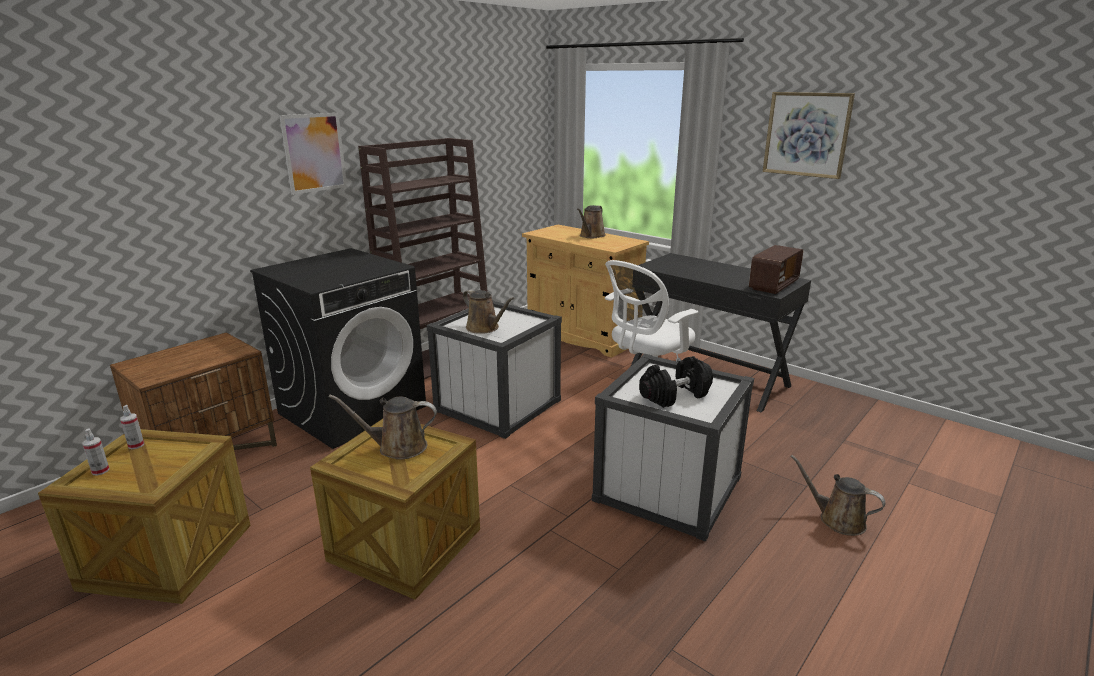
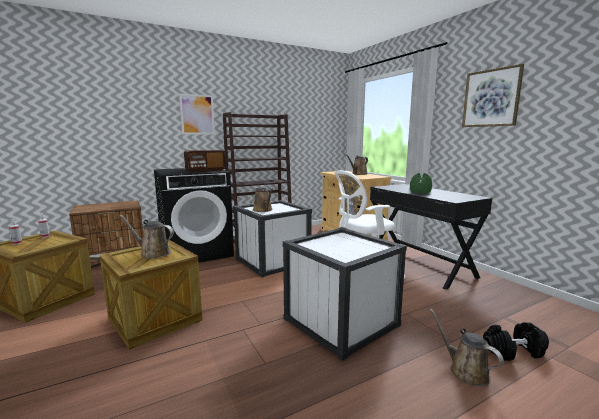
camera: 20 degrees right, 10 degrees down
(675, 395) = (339, 248): black dumbbell -> black dumbbell (513, 351)
(712, 272) = (420, 191): none -> green dumbbell
(773, 285) = (458, 198): radio -> radio (205, 170)

